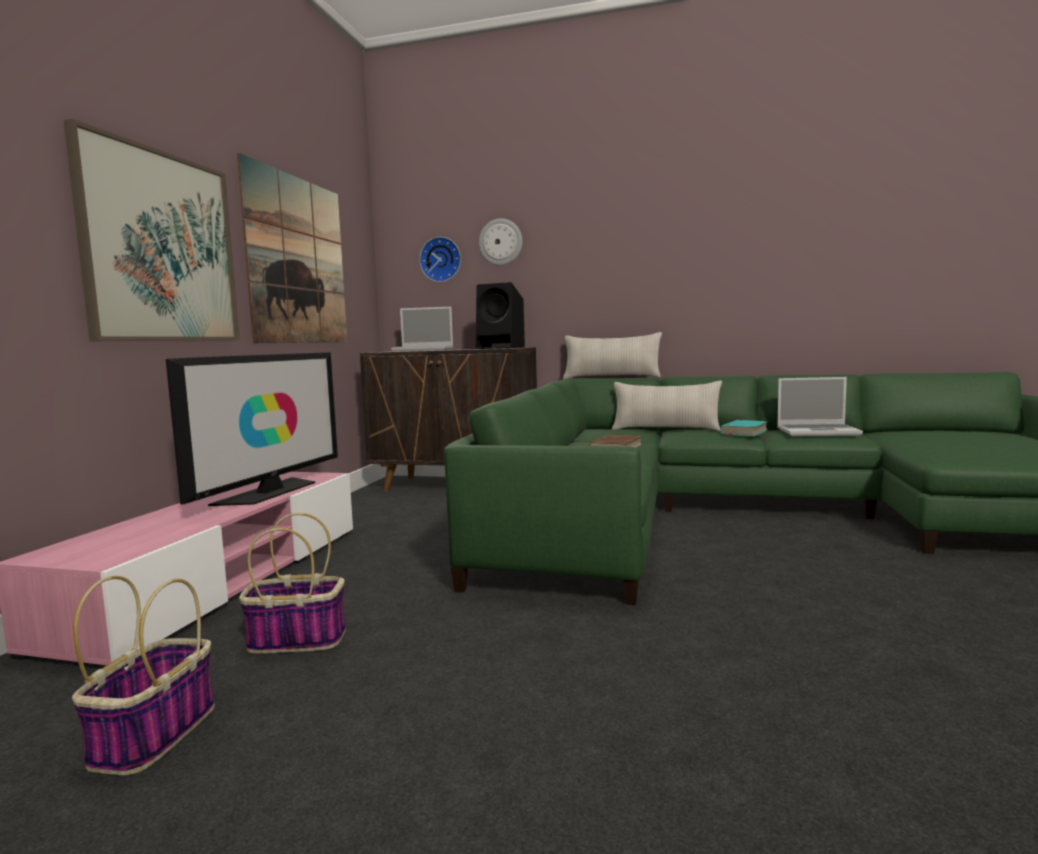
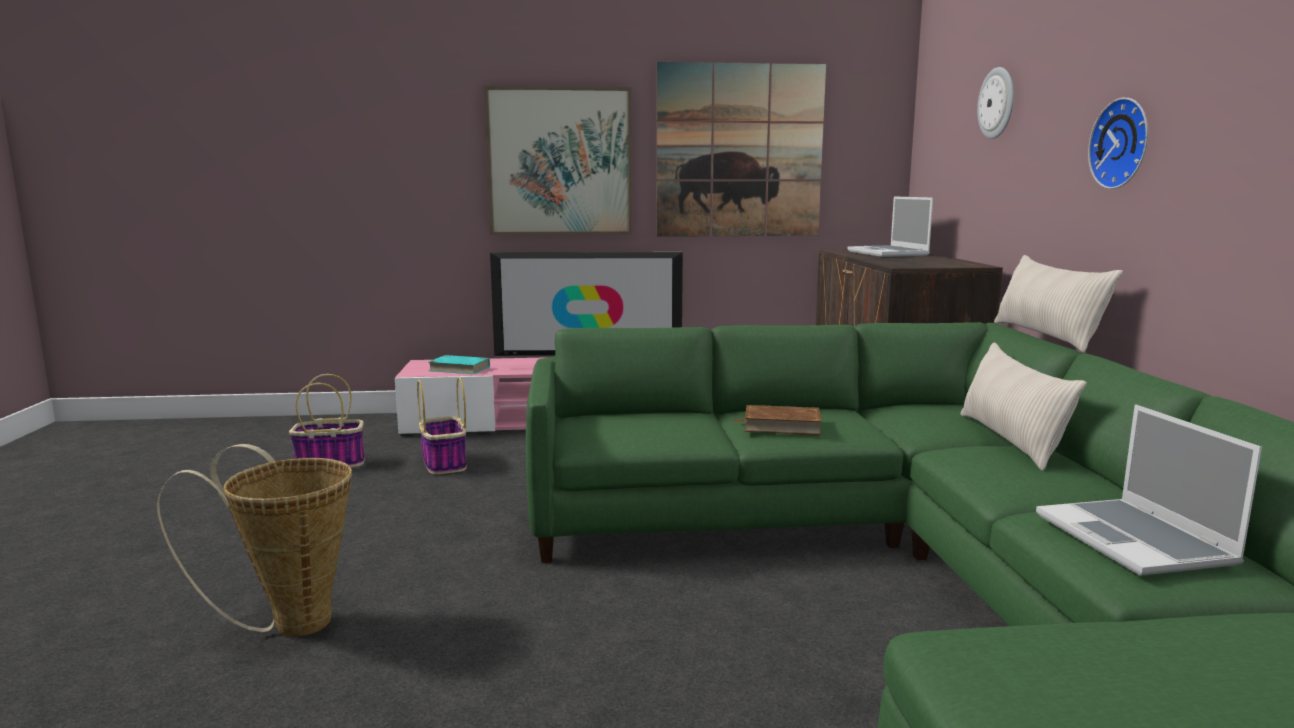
camera: 70 degrees right, 5 degrees up
(441, 260) = (951, 130): wall clock -> wall clock (1124, 143)
(502, 348) = (936, 263): black speaker -> none
(744, 432) = (1043, 484): turquoise book -> turquoise book (459, 369)
(752, 739) = (291, 622): none -> basket

